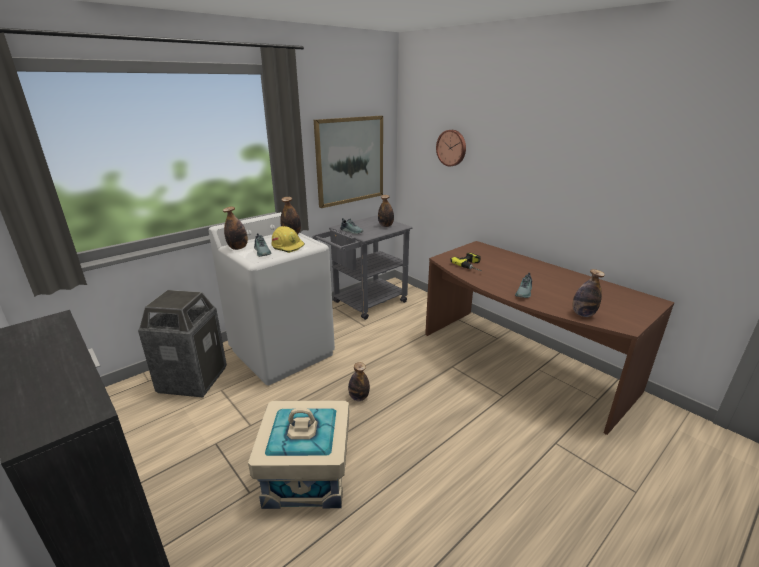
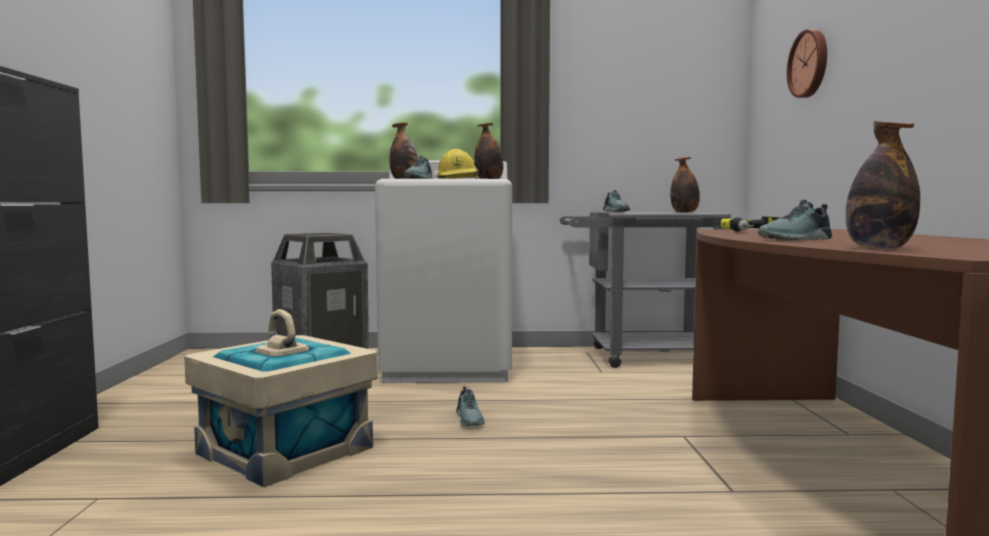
camera: 40 degrees right, 20 degrees down
(350, 160) = (646, 112): picture -> none
(359, 397) = (470, 419): bottle -> shoe

